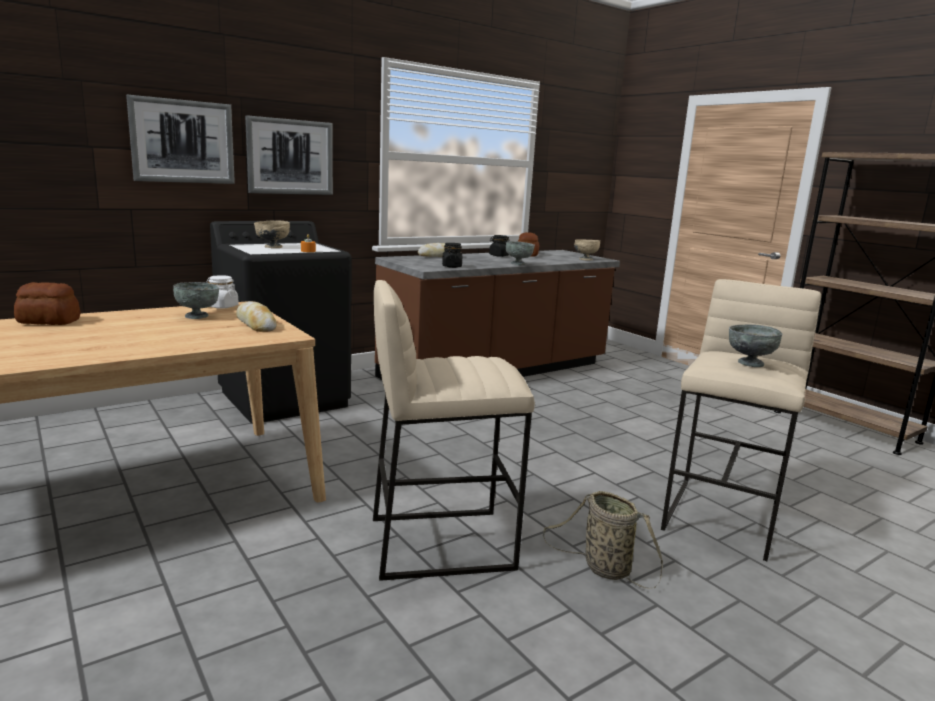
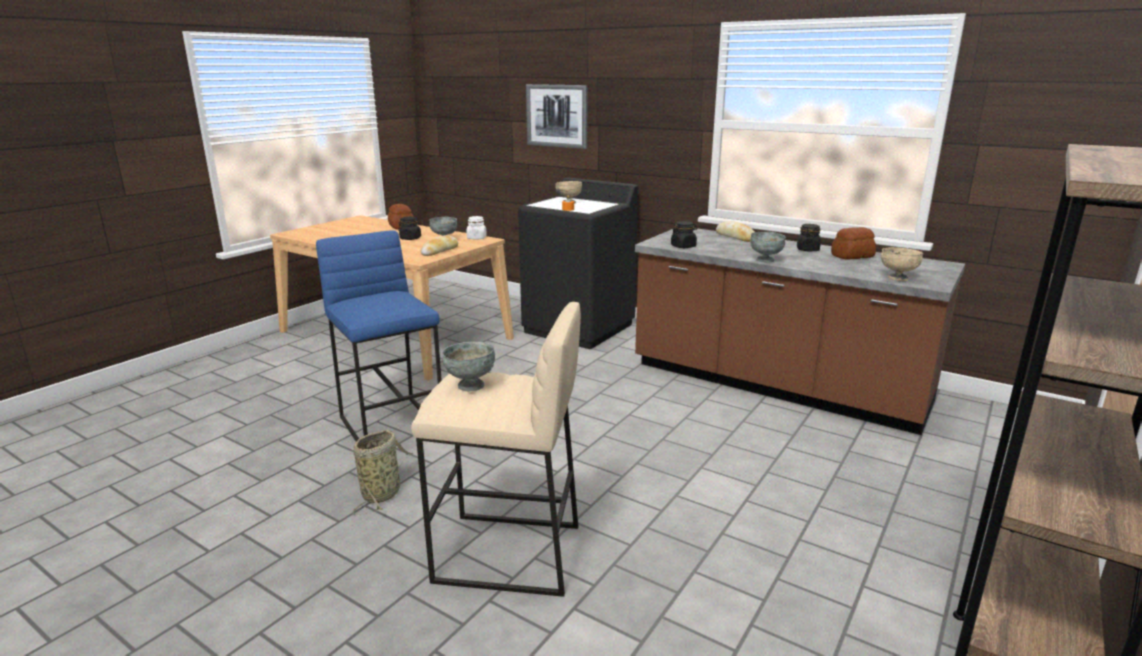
camera: 70 degrees right, 5 degrees up
(148, 326) = (410, 238): none -> black jar
(290, 157) = (629, 127): picture -> none
(441, 542) = (392, 426): beige stool -> blue stool

